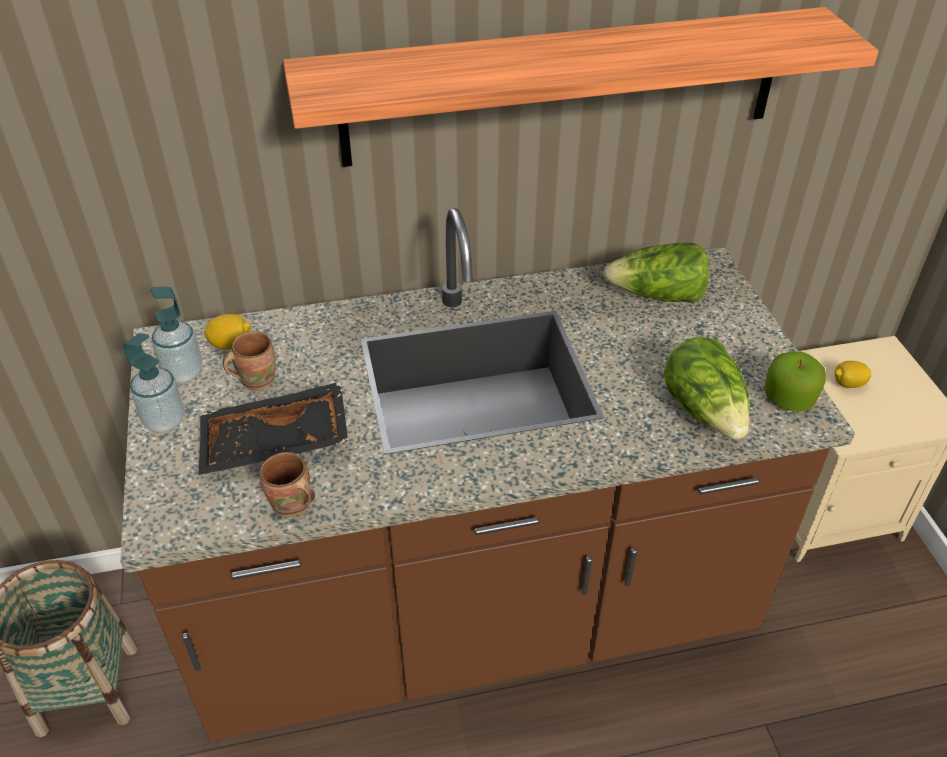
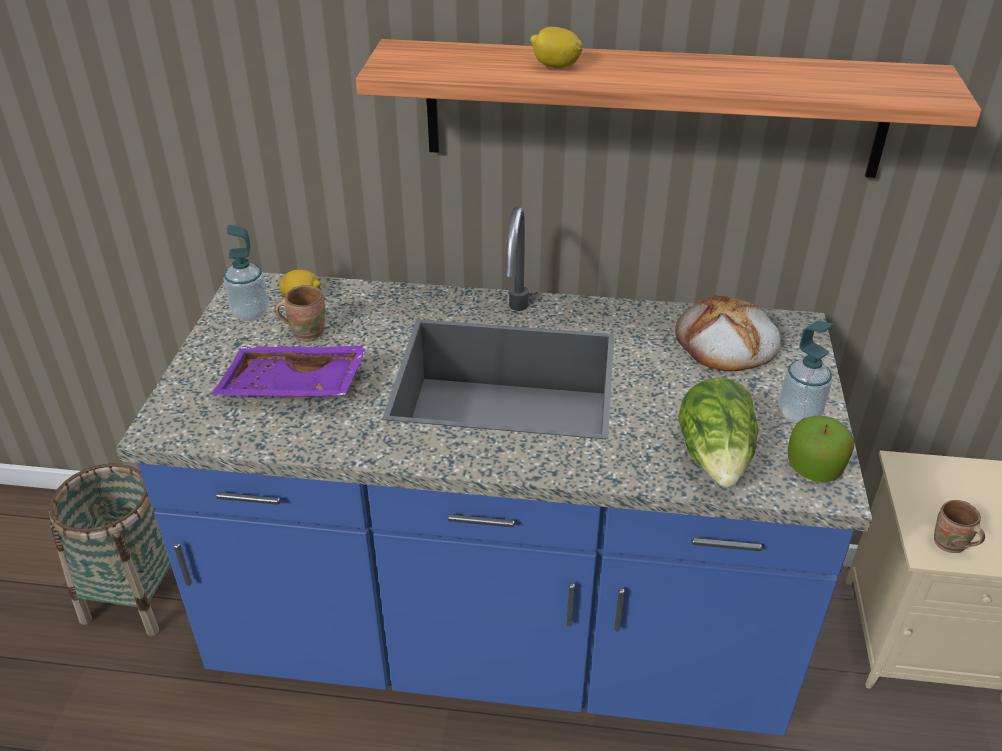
camera: 20 degrees right, 5 degrees down
(164, 420) = (213, 347): soap dispenser -> soap dispenser (799, 414)
(275, 444) = (292, 388): black tray -> purple tray
(291, 506) = (277, 442): brown mug -> brown mug (950, 545)
(473, 610) = (501, 633): brown counter -> blue counter
(657, 296) = (726, 343): lettuce -> bread
(848, 384) = (956, 499): lemon -> lemon (555, 66)

